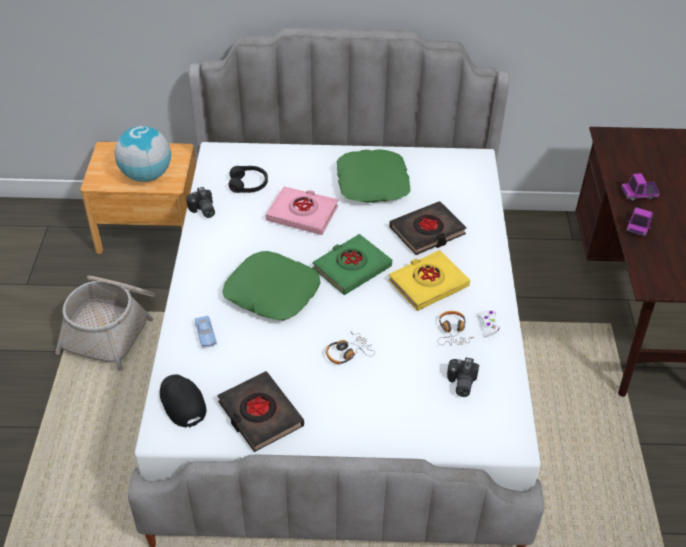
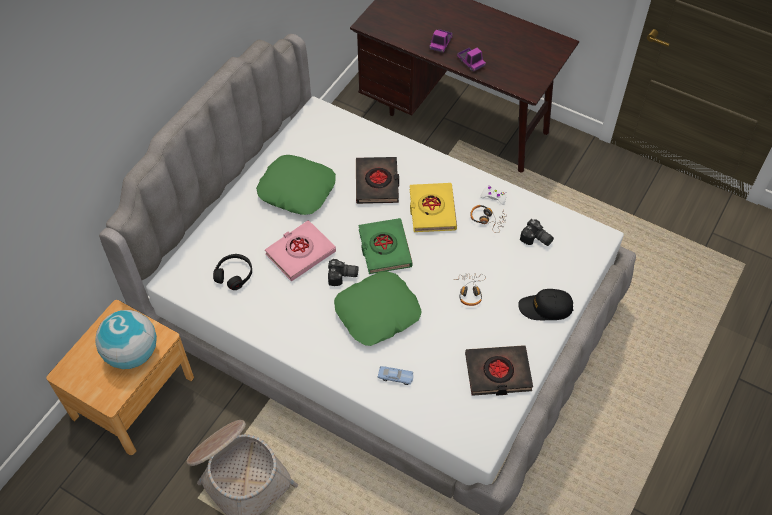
camera: 60 degrees left, 10 degrees up
(182, 402) = (457, 420): black cap -> black cap (545, 308)
(202, 210) = (244, 322): camera -> camera (343, 277)

